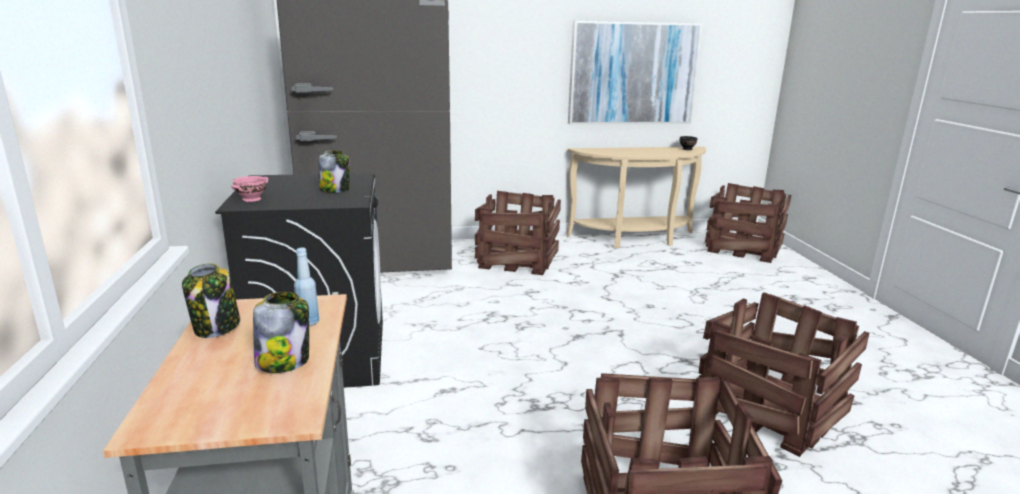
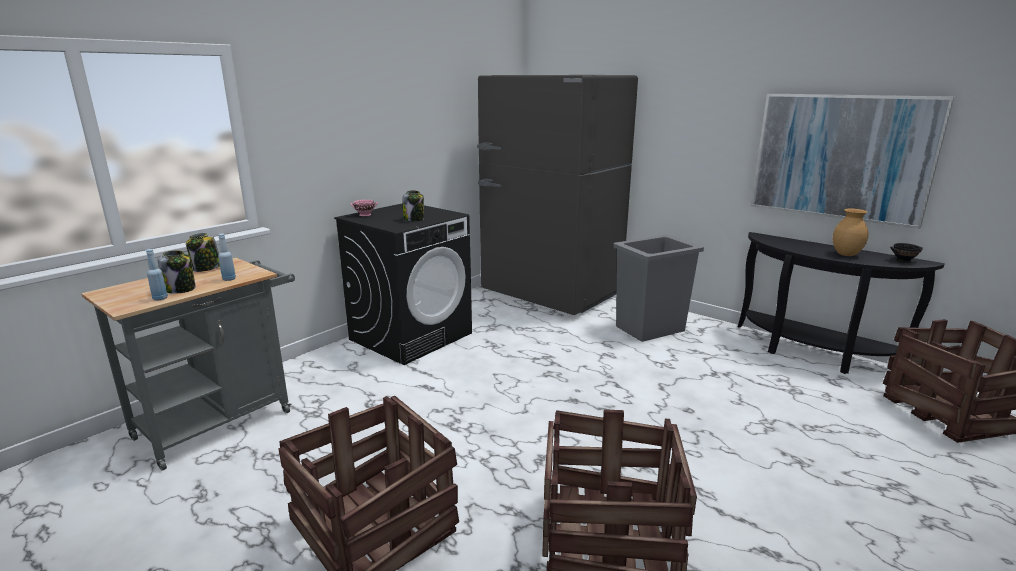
camera: 50 degrees right, 0 degrees up
(300, 382) = (160, 298): none -> blue bottle
(519, 259) = (651, 329): crate -> grey trash can
(635, 239) = (811, 353): beige console table -> black console table
(656, 152) = (846, 255): none -> brown vase

